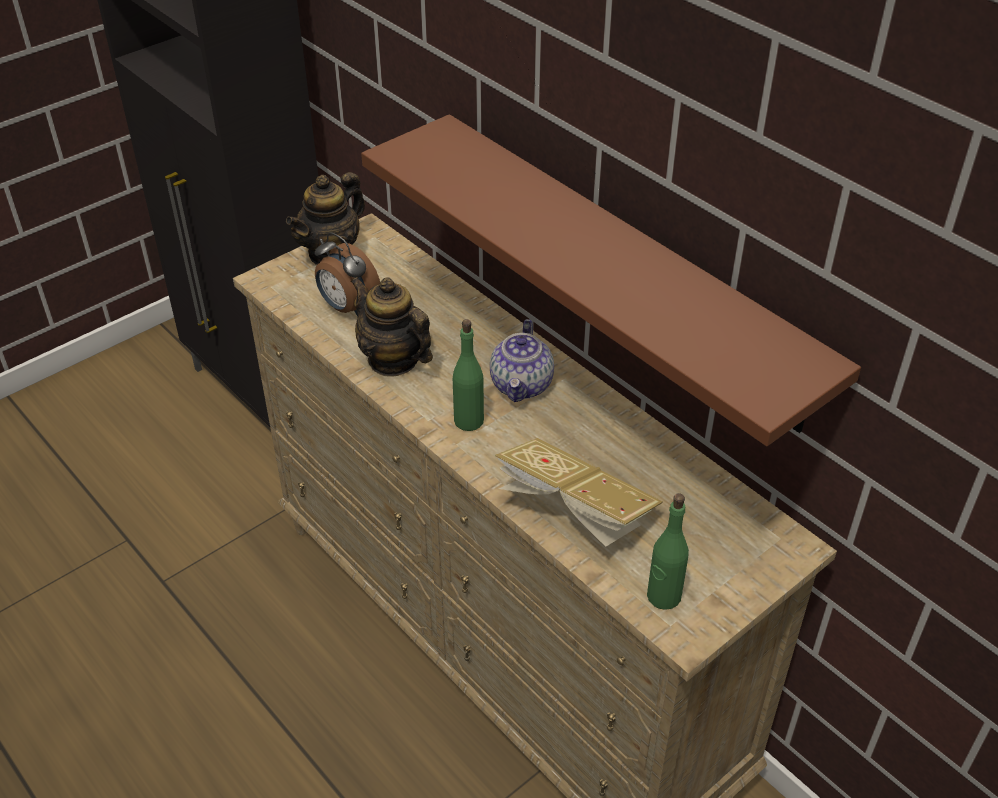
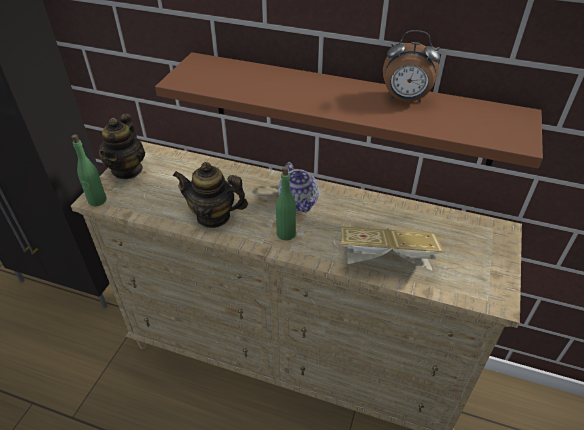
camera: 30 degrees left, 0 degrees up
(347, 307) = (161, 197): alarm clock -> alarm clock (405, 99)
(663, 596) = (470, 285): green bottle -> green bottle (97, 200)

